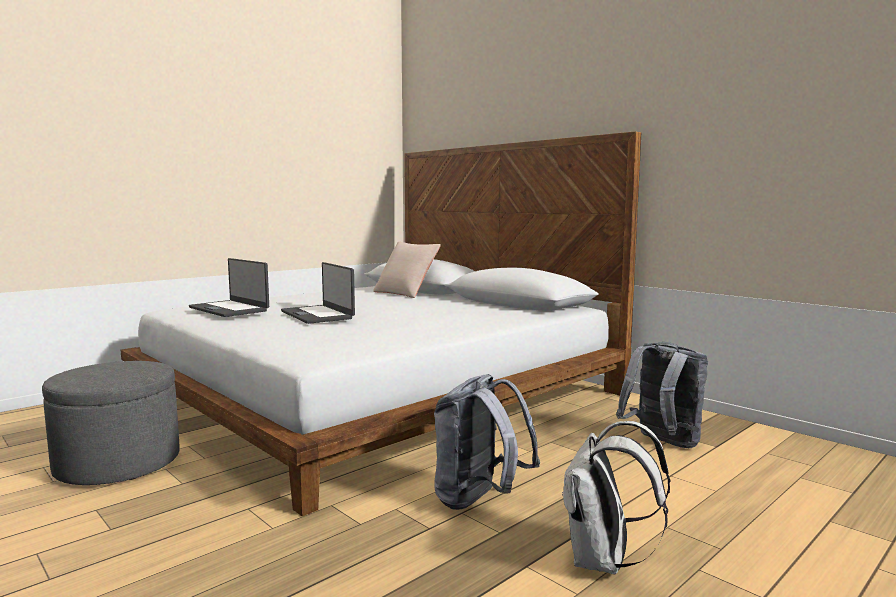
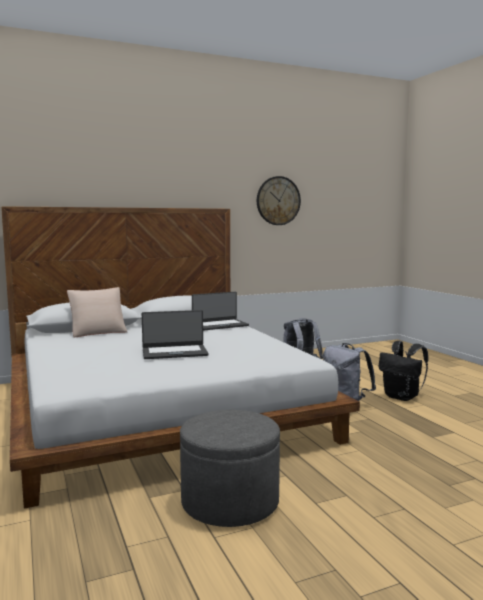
camera: 70 degrees left, 0 degrees up
(229, 309) = (121, 369): laptop -> laptop (220, 325)
(604, 561) = (402, 397): white backpack -> black backpack
(753, 105) = (278, 201): none -> wall clock

